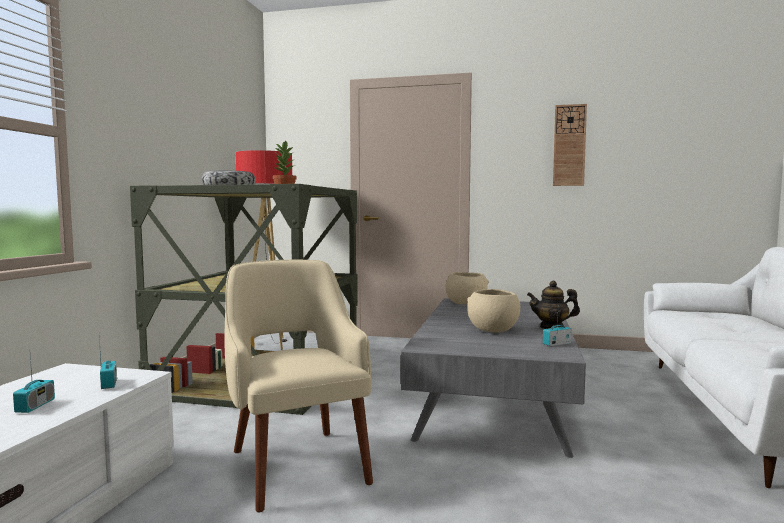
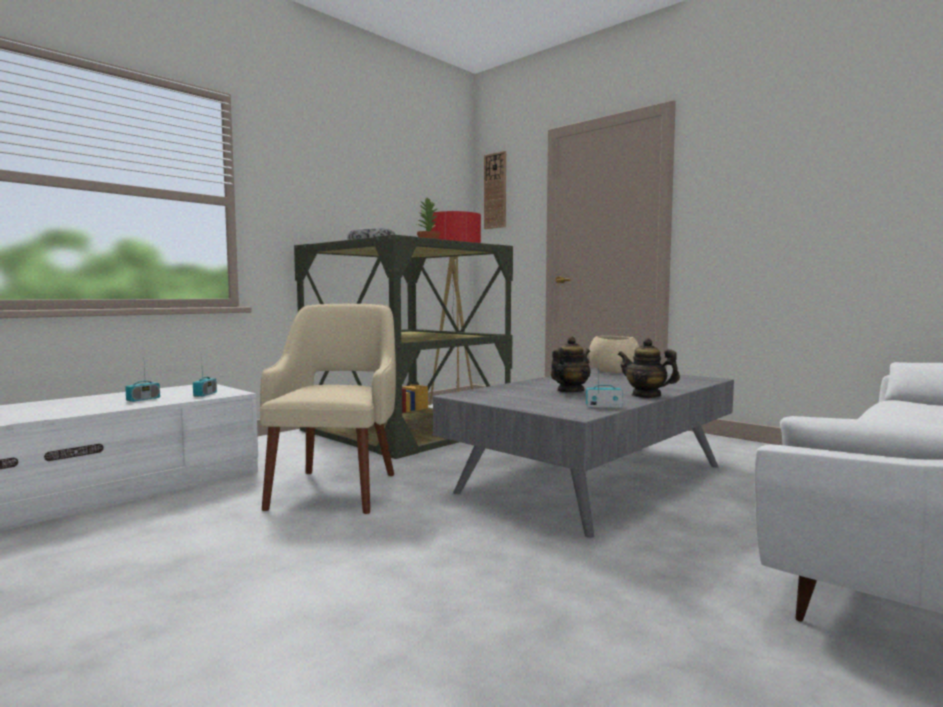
camera: 30 degrees right, 0 degrees up
(492, 330) = (570, 391): beige bowl -> teapot
(569, 145) = (797, 176): wall clock -> wall clock (495, 191)

